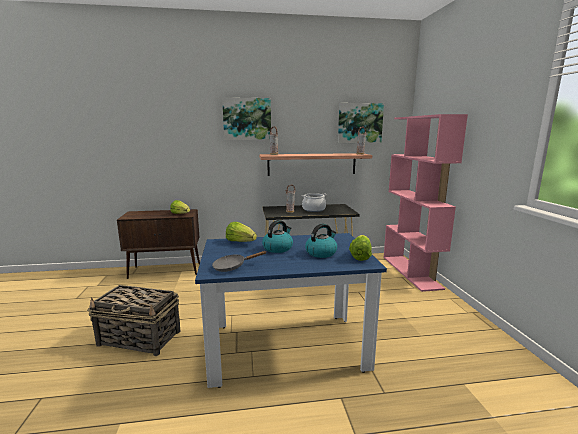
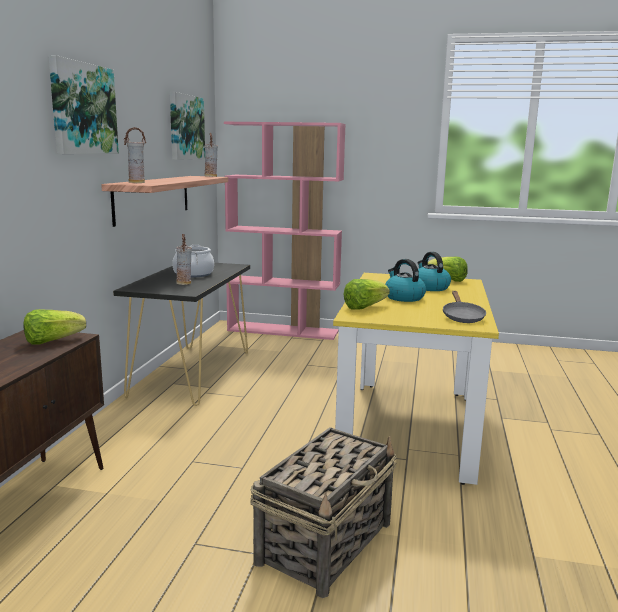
camera: 70 degrees left, 0 degrees up
(286, 347) = (409, 427): blue dining table -> yellow dining table

